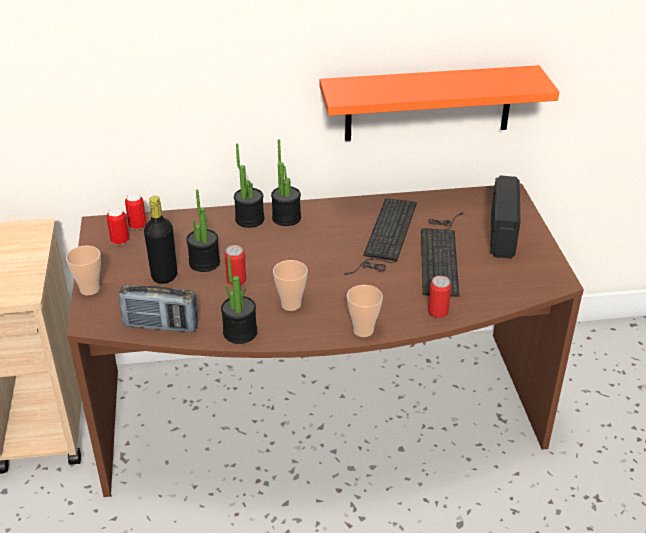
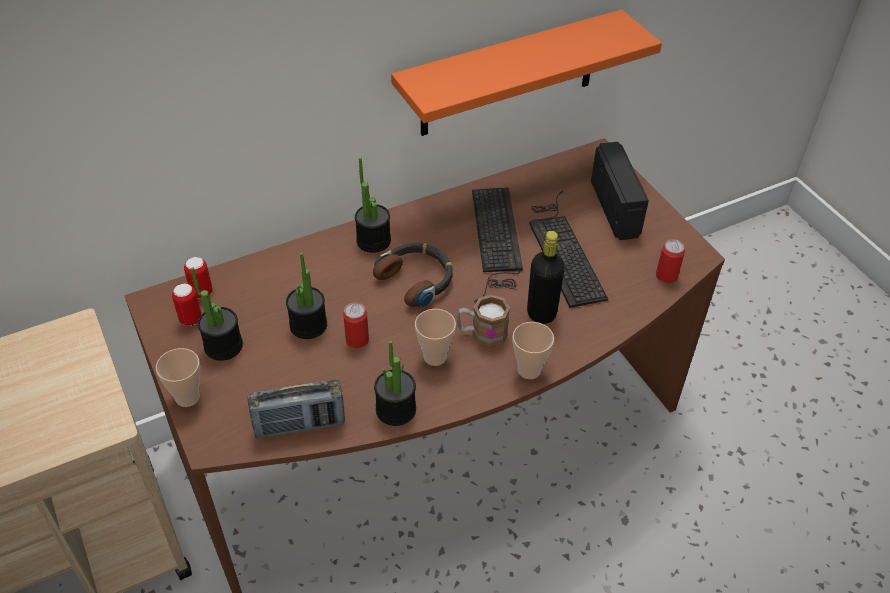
camera: 20 degrees left, 10 degrees up
(164, 276) = (270, 355): black bottle -> black bottle (541, 313)
(249, 219) = (332, 253): potted plant -> potted plant (223, 346)
(306, 250) = (416, 279): none -> headphones
(338, 297) = (482, 334): none -> mug
(437, 312) = (595, 325): can -> can (666, 276)

